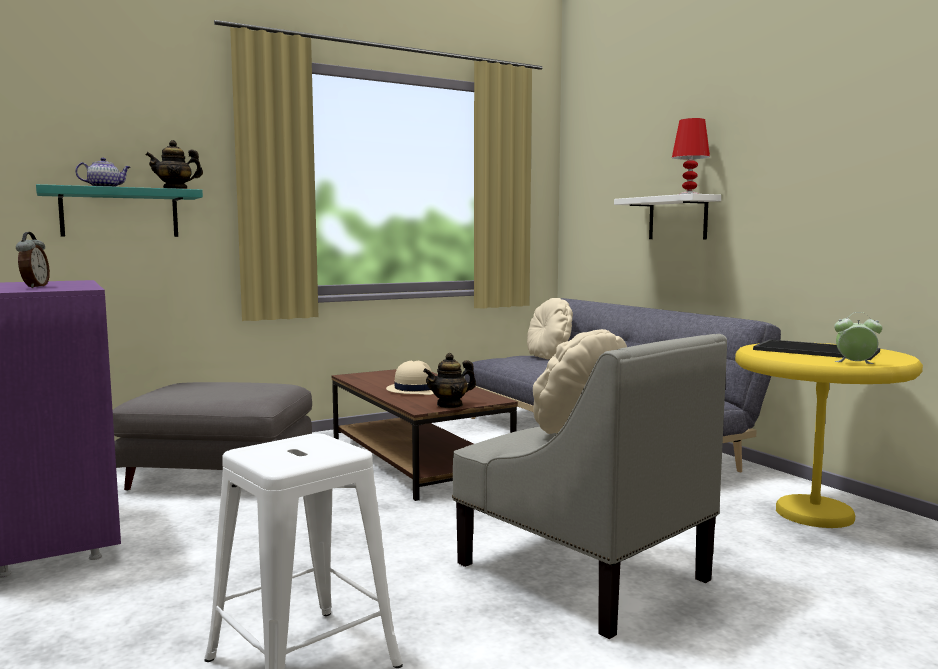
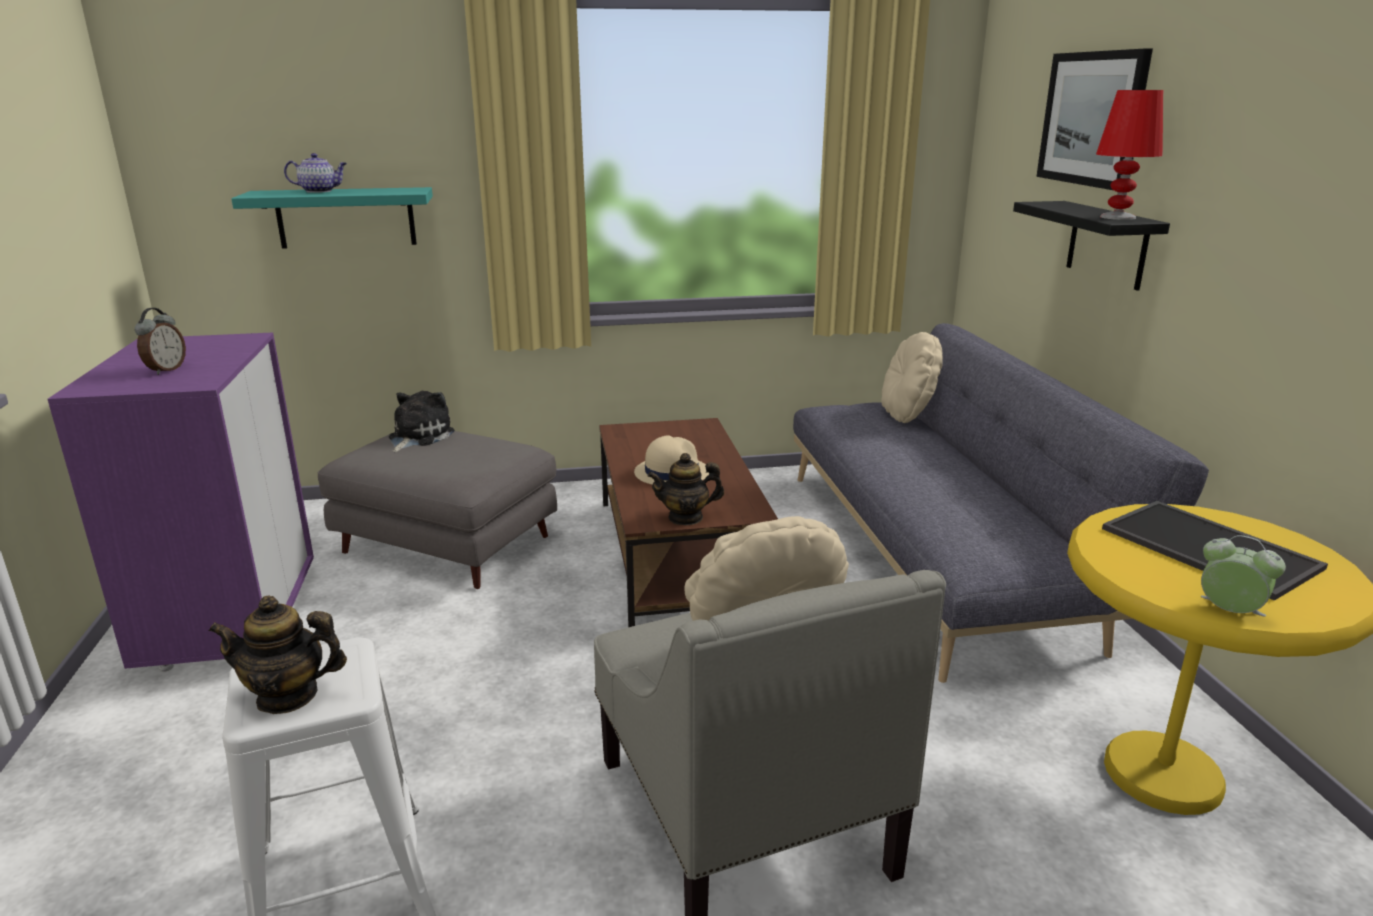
camera: 20 degrees right, 15 degrees up
(175, 189) = (399, 191): teapot -> teapot (288, 696)
(191, 384) = (418, 437): none -> plush toy
(653, 147) = (1092, 119): none -> picture
(677, 218) = (1107, 244): white shelf -> black shelf

